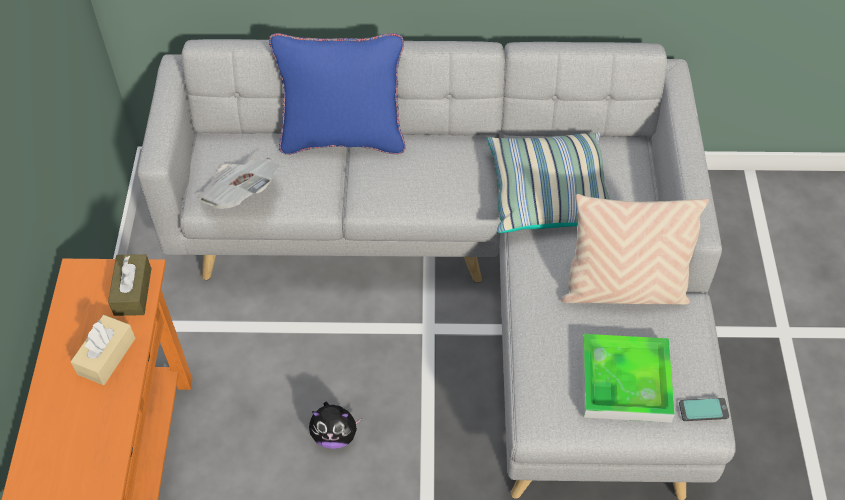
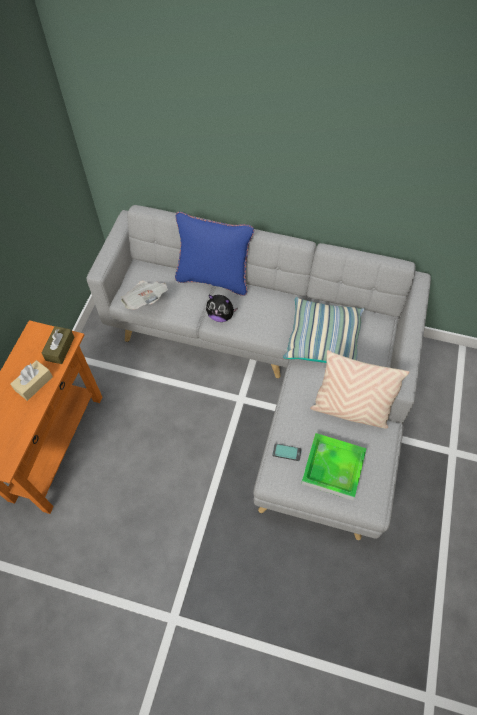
camera: 15 degrees right, 5 degrees up
(334, 435) = (169, 449): plush toy -> plush toy (220, 316)
(703, 410) = (375, 497): phone -> phone (286, 452)

